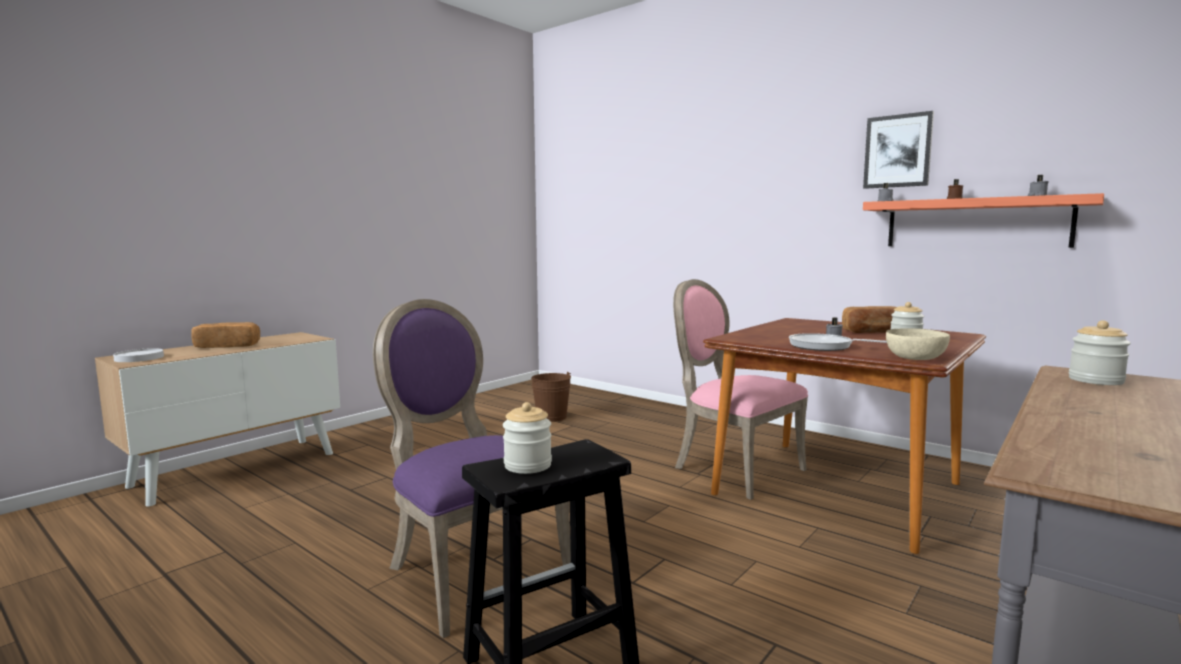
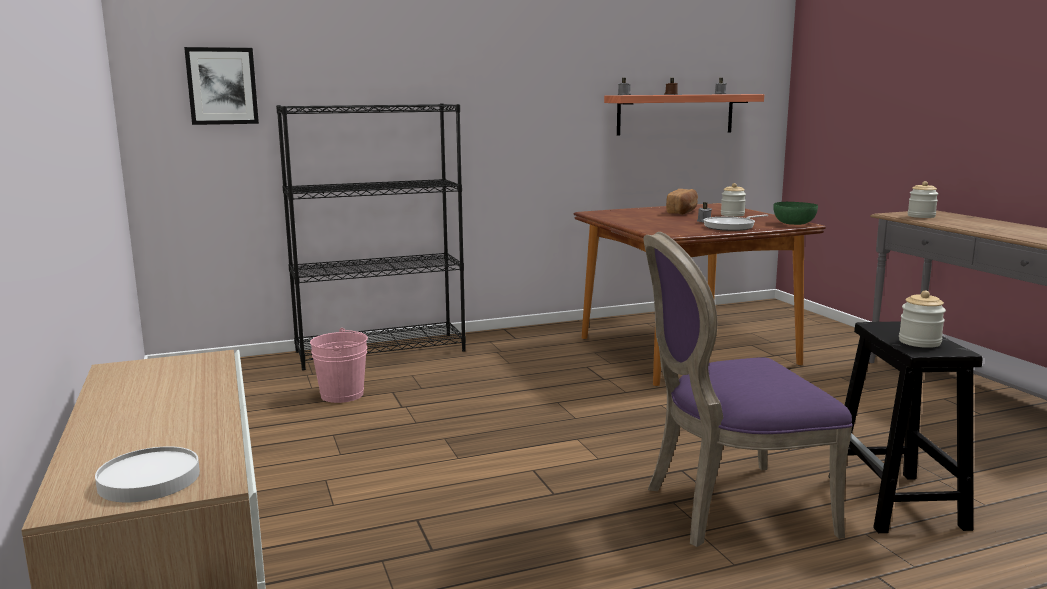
camera: 60 degrees left, 5 degrees up
(228, 346) = (151, 412): bread -> none
(551, 417) = (342, 395): brown bucket -> pink bucket
(641, 405) = (381, 351): none -> black bookcase
(732, 469) = (609, 366): pink chair -> none
(897, 151) = (620, 48): picture -> picture (222, 86)
(916, 358) = (794, 223): beige bowl -> green bowl

